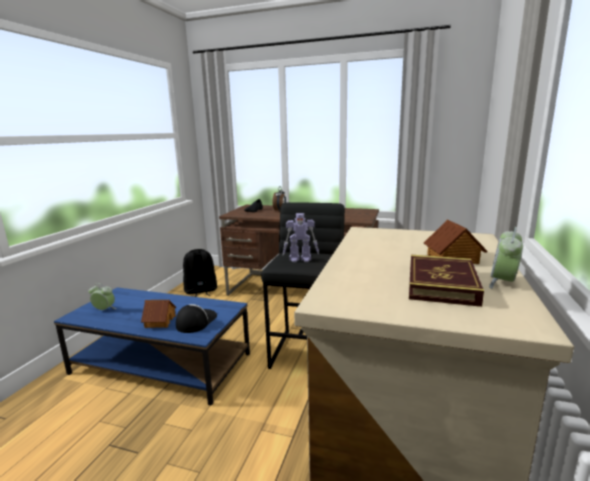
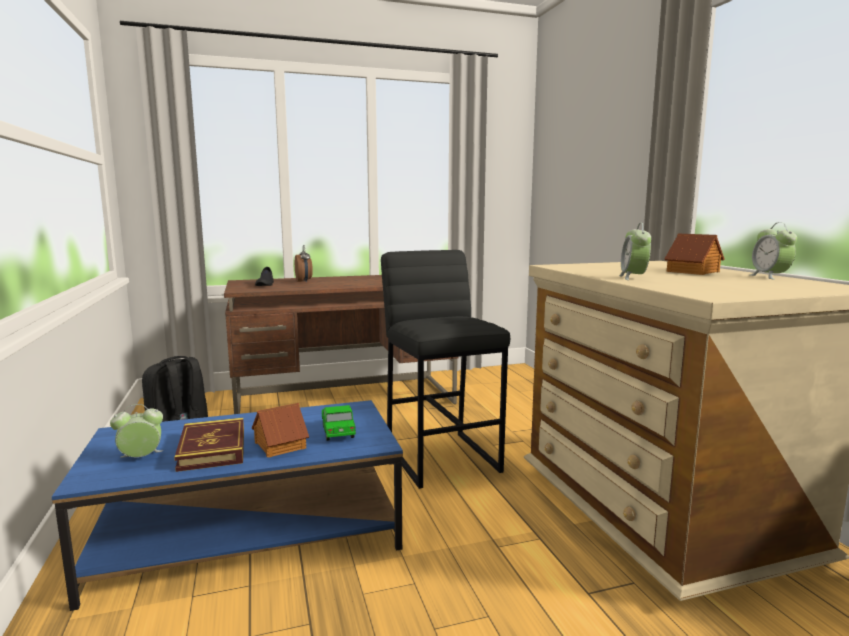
camera: 35 degrees left, 5 degrees down
(196, 321) = (338, 432): cap -> toy car
(301, 259) = (449, 321): toy robot -> none
(361, 260) = (633, 278): none -> alarm clock
(441, 284) = (740, 281): book -> book (212, 449)

